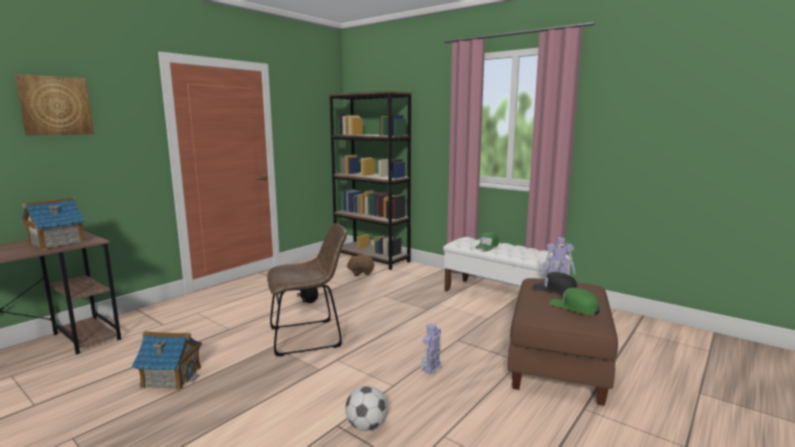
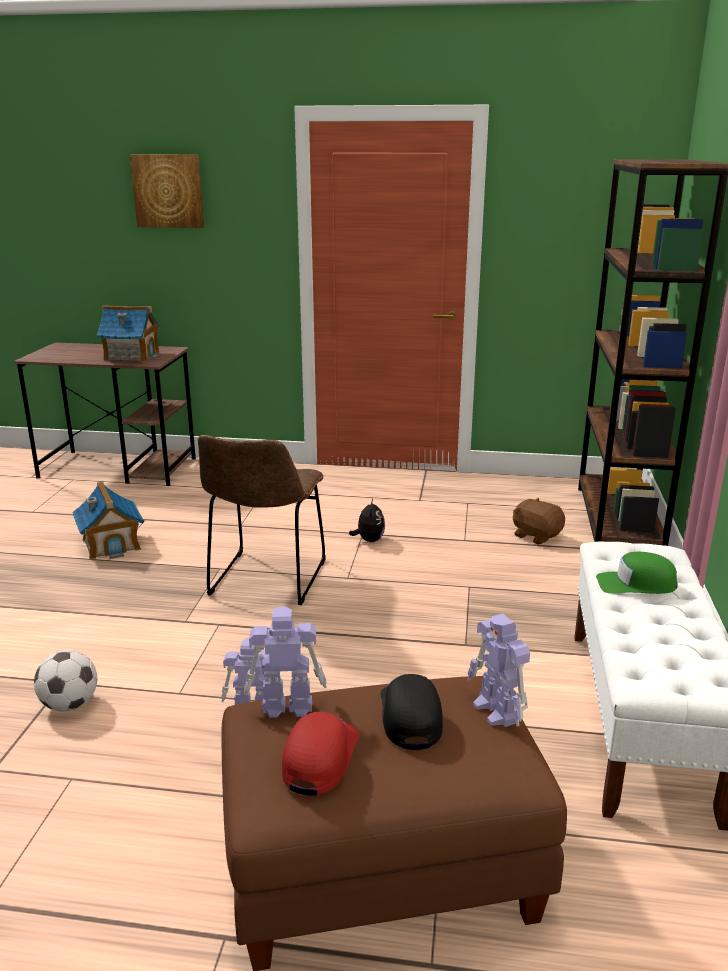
camera: 60 degrees right, 10 degrees up
(309, 337) = (266, 581): brown chair -> brown chair turned 60 degrees clockwise
(533, 307) = (285, 706): none -> toy robot
(574, 307) = (320, 757): green cap -> red cap

